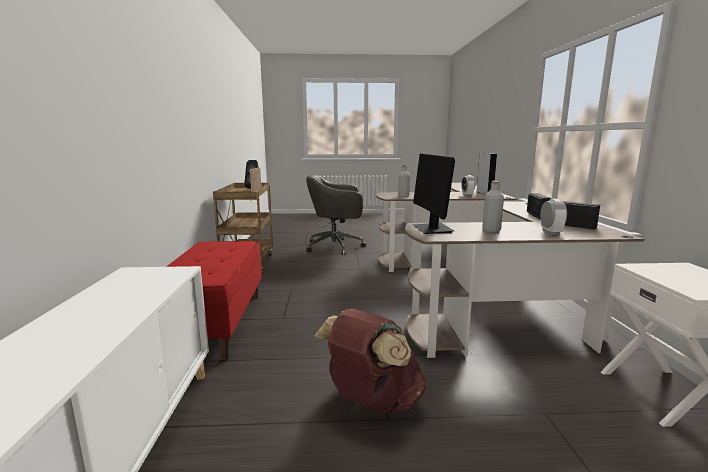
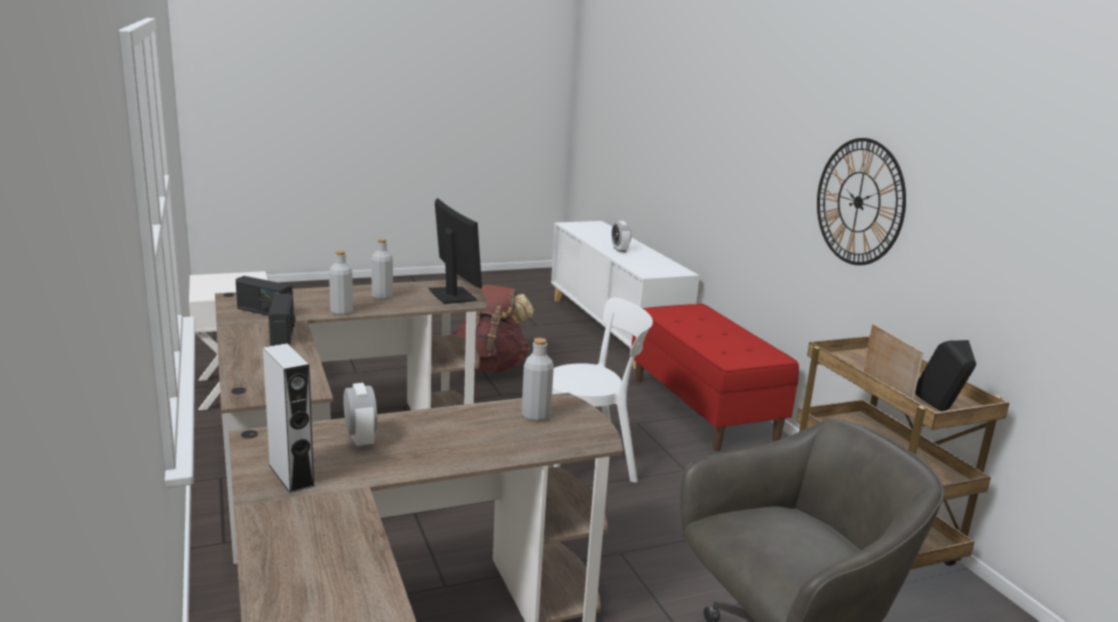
camera: 160 degrees right, 5 degrees up
(186, 126) = (859, 202): none -> wall clock
(342, 299) = (589, 461): none -> white chair
(514, 223) = (341, 312): none -> grey bottle
(550, 232) = (312, 297): alarm clock -> alarm clock (620, 250)

